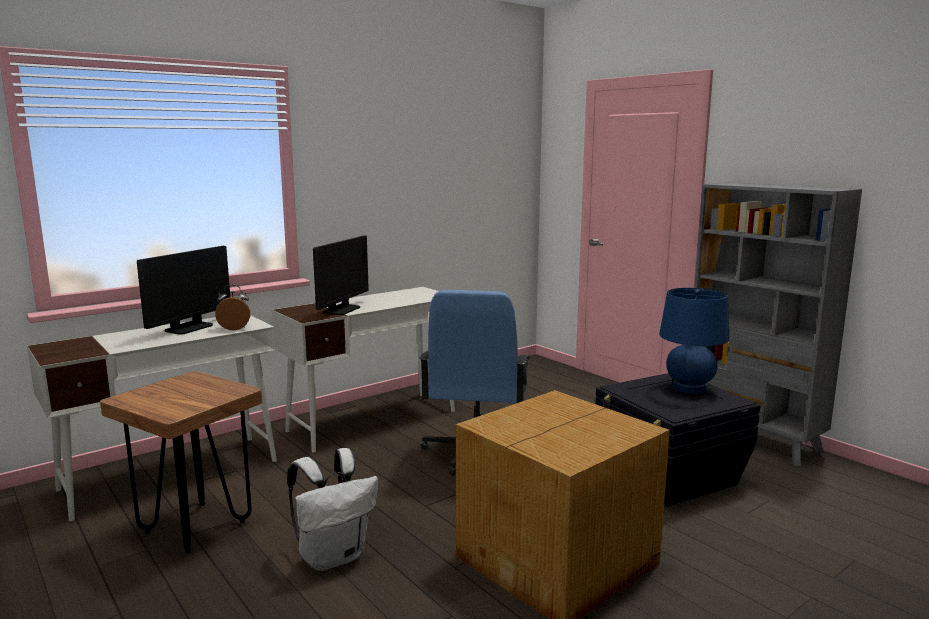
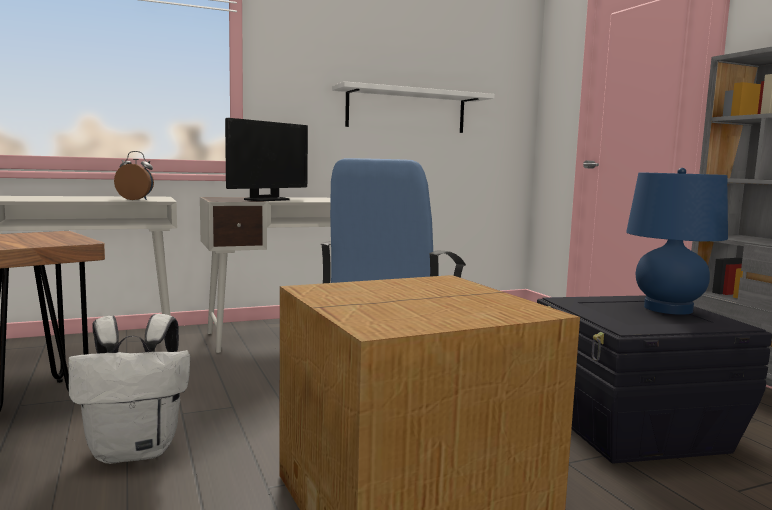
camera: 15 degrees right, 5 degrees down
(189, 328) = (94, 197): monitor -> none
(434, 201) = (406, 110): none -> white shelf

